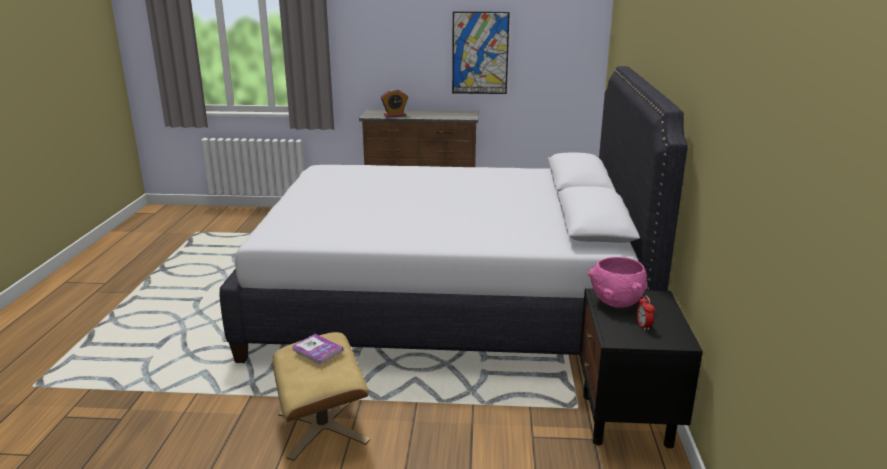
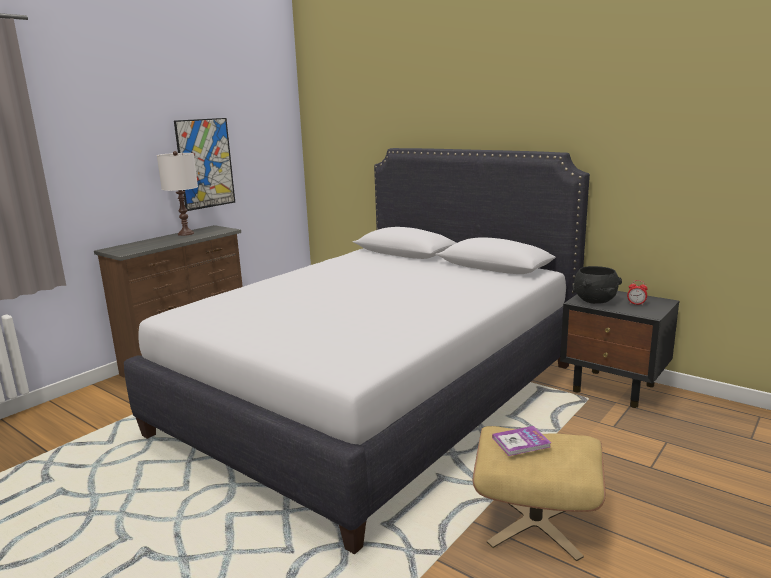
camera: 55 degrees left, 5 degrees down
(395, 115) = (152, 246): alarm clock -> none
(439, 112) = (186, 234): none -> white table lamp
(616, 302) = (595, 301): pink bowl -> black bowl

